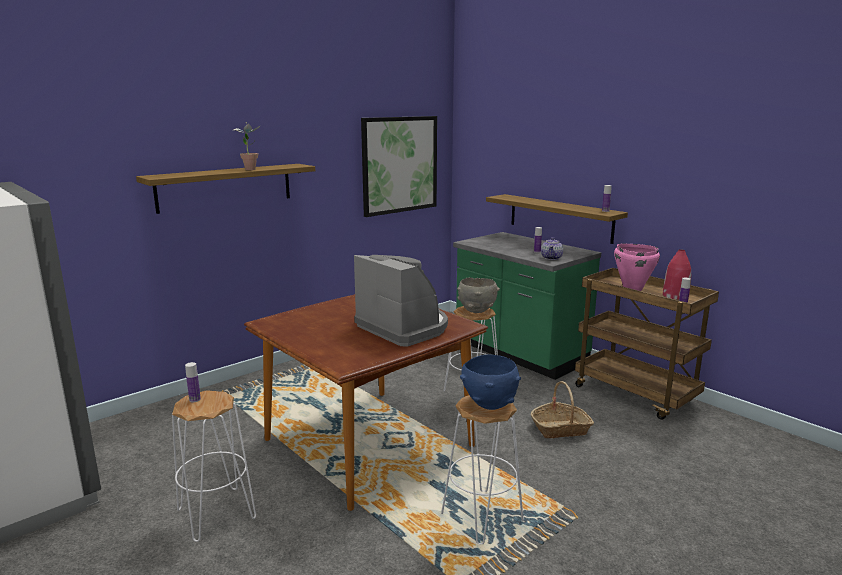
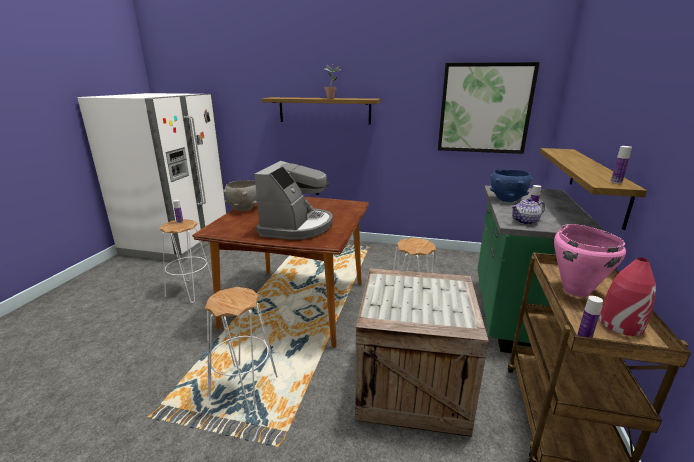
camera: 55 degrees right, 5 degrees up
(477, 310) = (417, 245): grey bowl -> grey bowl (244, 209)
(489, 404) = (233, 299): blue bowl -> blue bowl (507, 200)
(561, 429) = (414, 386): basket -> crate

